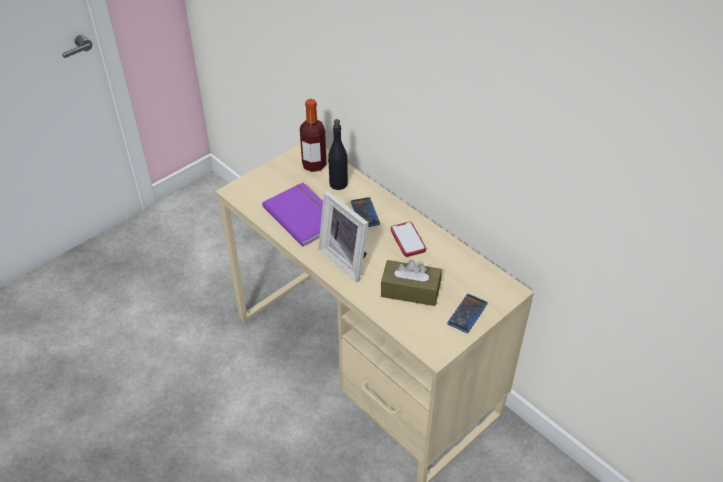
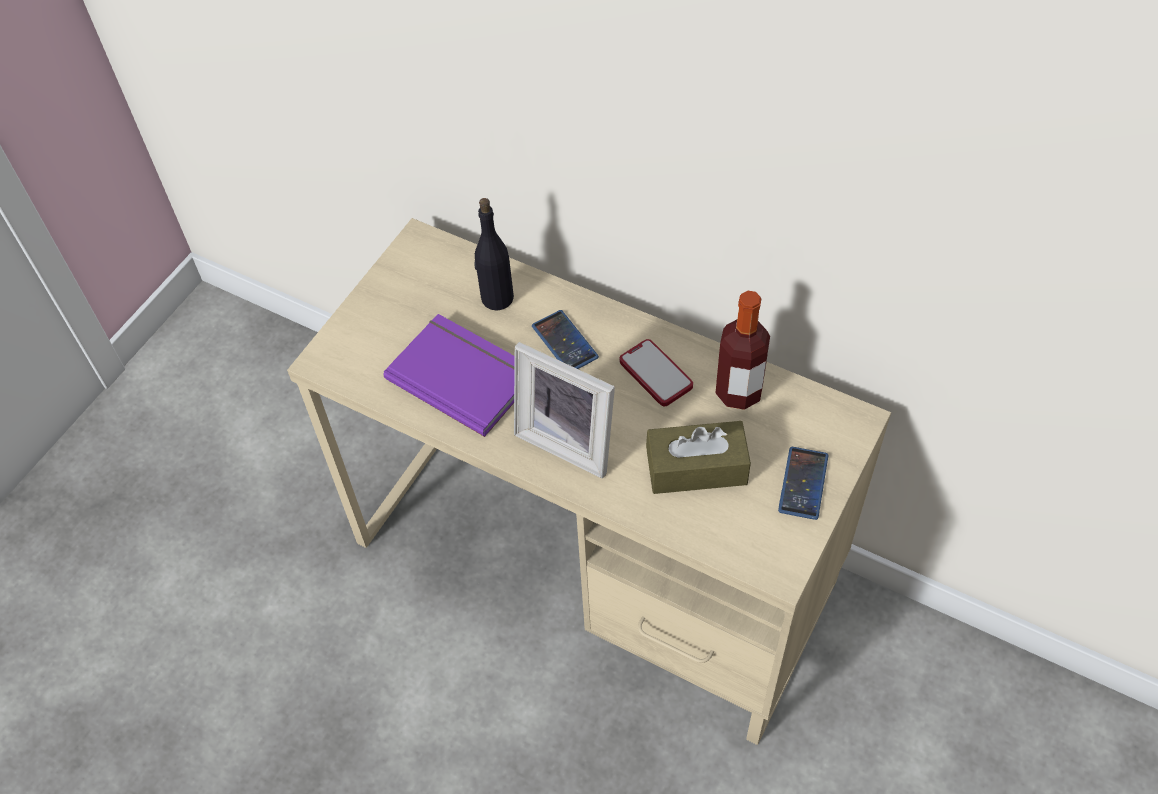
camera: 15 degrees left, 10 degrees up
(314, 165) = (440, 272): bottle -> bottle (738, 392)

